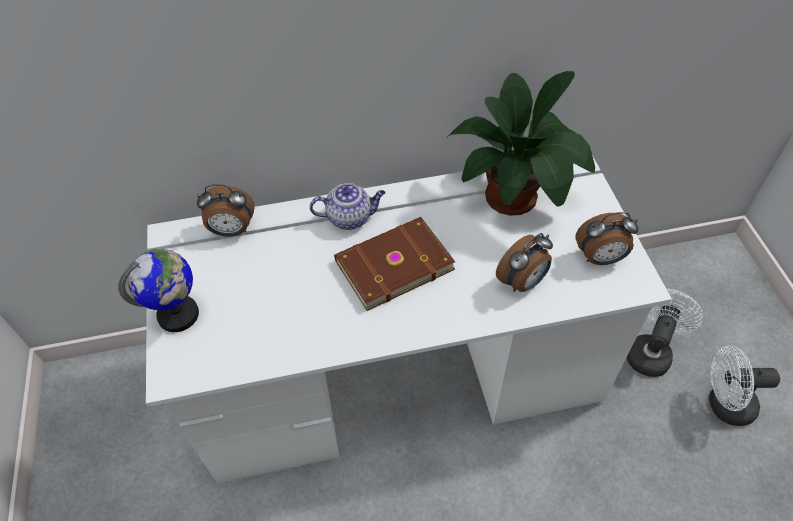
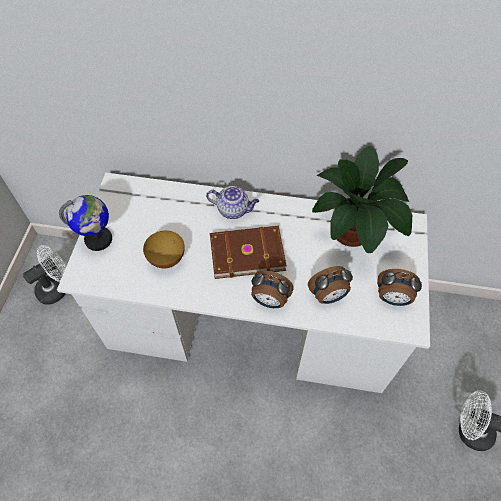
camera: 20 degrees right, 5 degrees up
(232, 230) = (154, 193): alarm clock -> alarm clock (269, 300)
(289, 308) = (167, 259): none -> bowl
(650, 351) = (432, 371): white fan -> white fan (56, 288)

